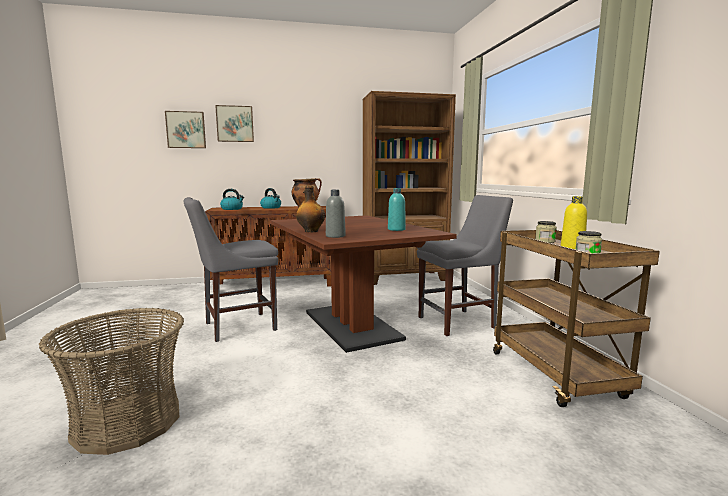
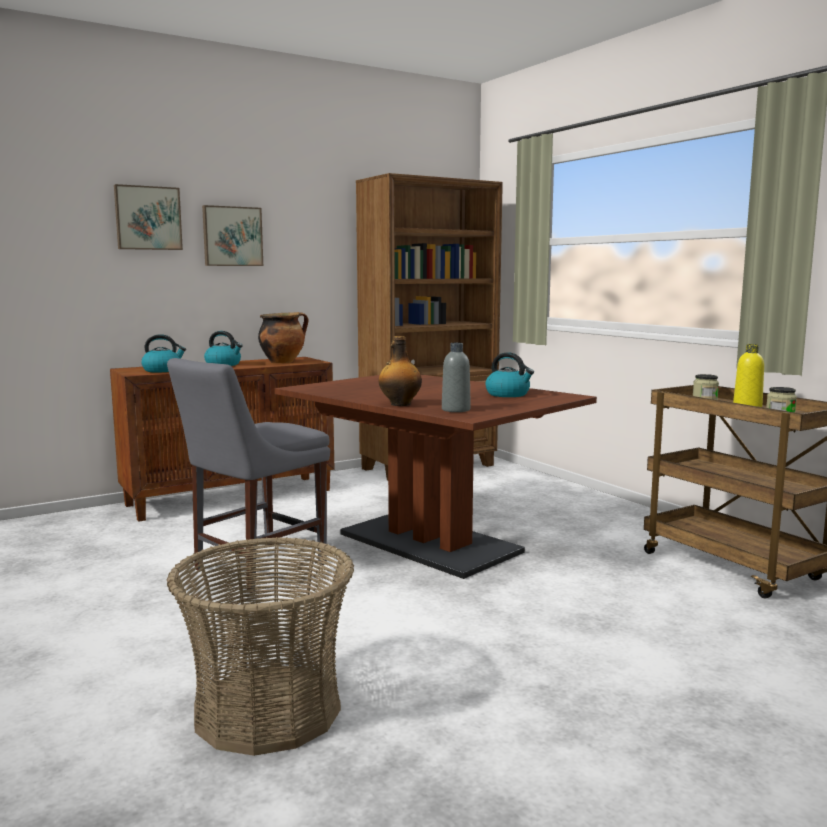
camera: 20 degrees left, 0 degrees up
(186, 130) = (58, 228): picture -> picture (232, 236)
(396, 229) = (508, 394): turquoise bottle -> kettle
(460, 322) = (568, 520): grey chair -> none

